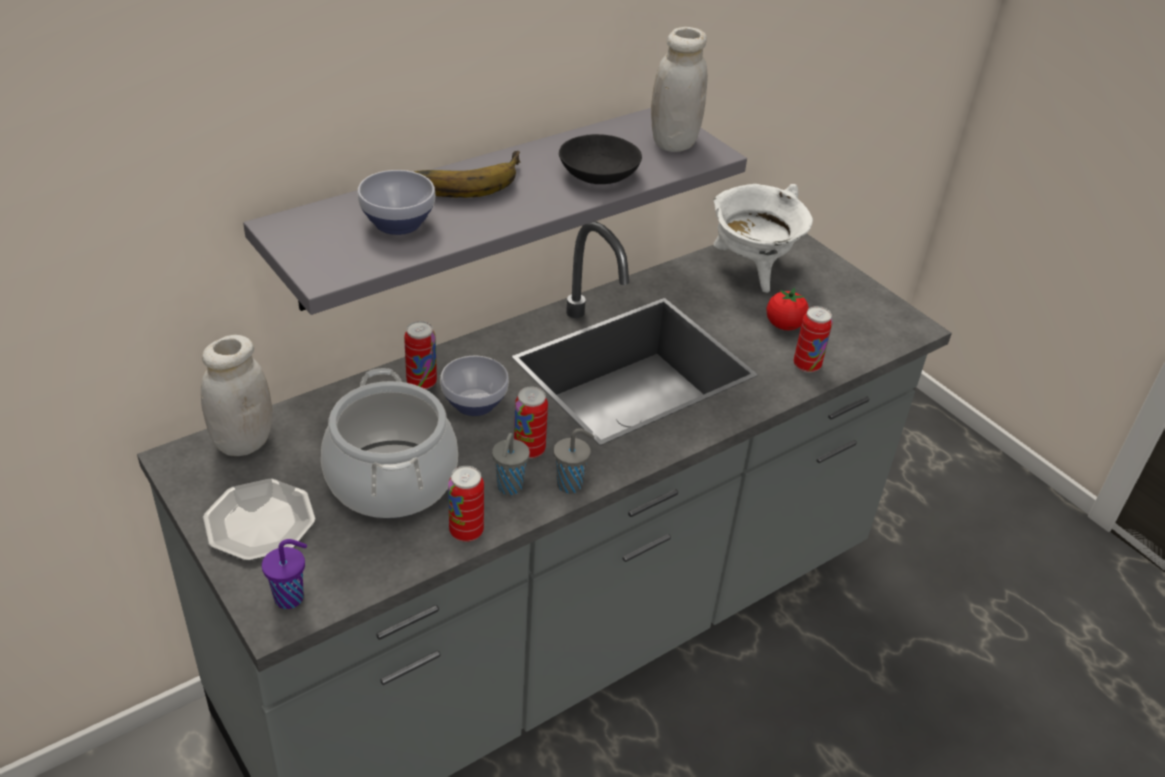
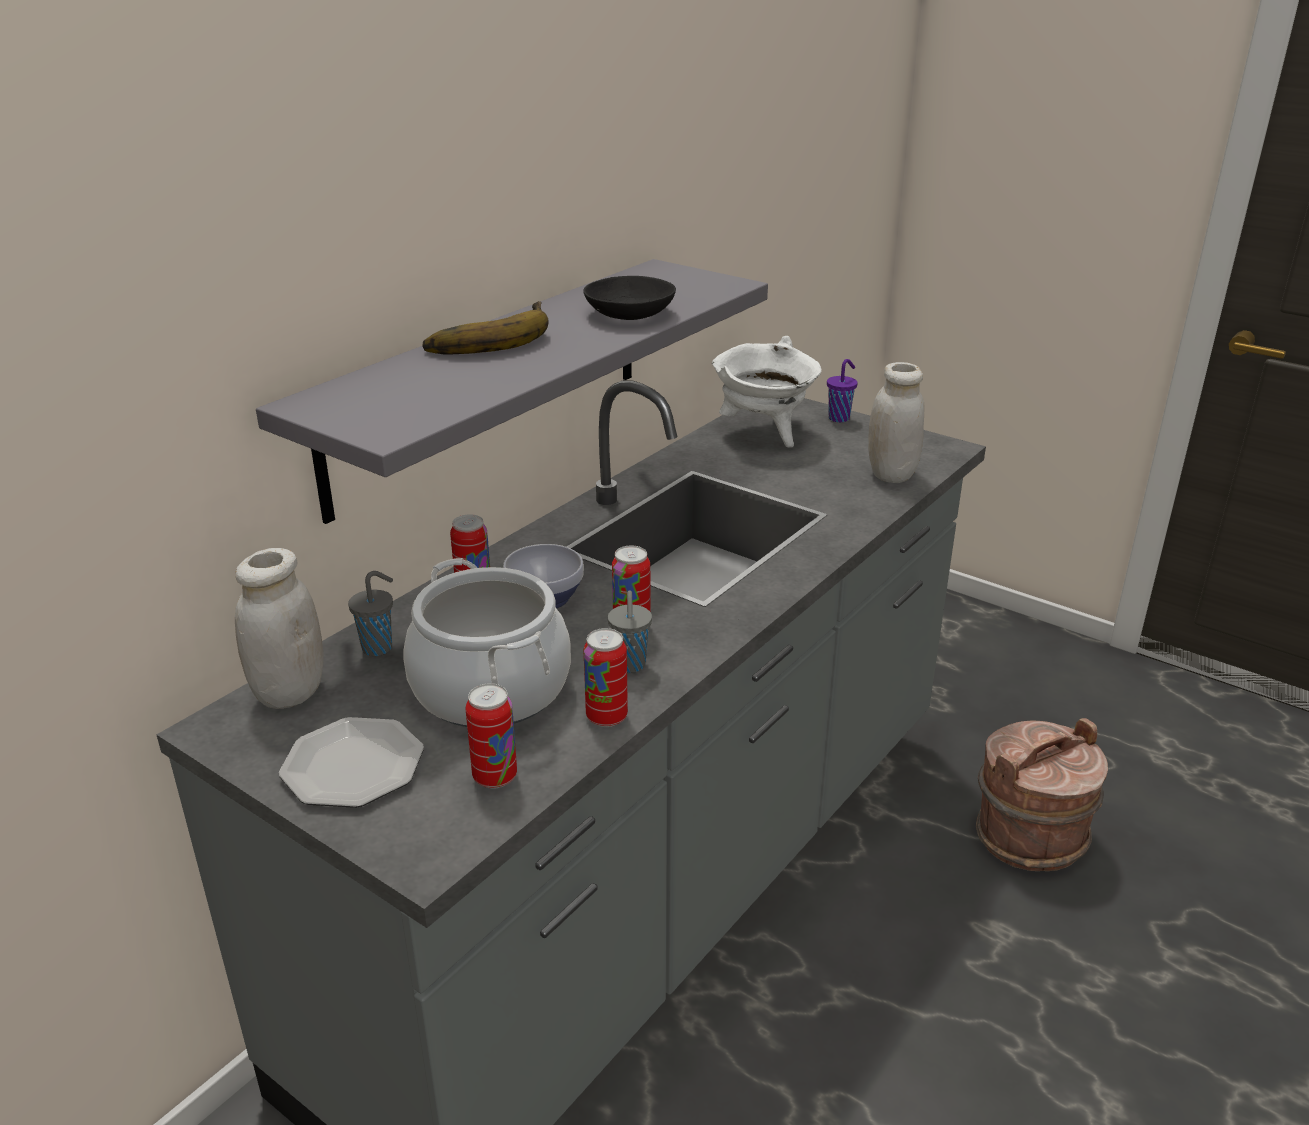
camera: 15 degrees left, 10 degrees down
(291, 598) = (433, 832): purple cup -> purple cup (840, 418)
(395, 223) = (438, 381): bowl -> none
(571, 484) = (696, 647): grey cup -> grey cup (379, 647)
(673, 142) = (686, 282): white jar -> white jar (891, 474)
(784, 325) = (826, 470): tomato -> none
(806, 365) = (869, 497): can -> can (495, 777)
(909, 681) = (1028, 836): none -> brown bucket

